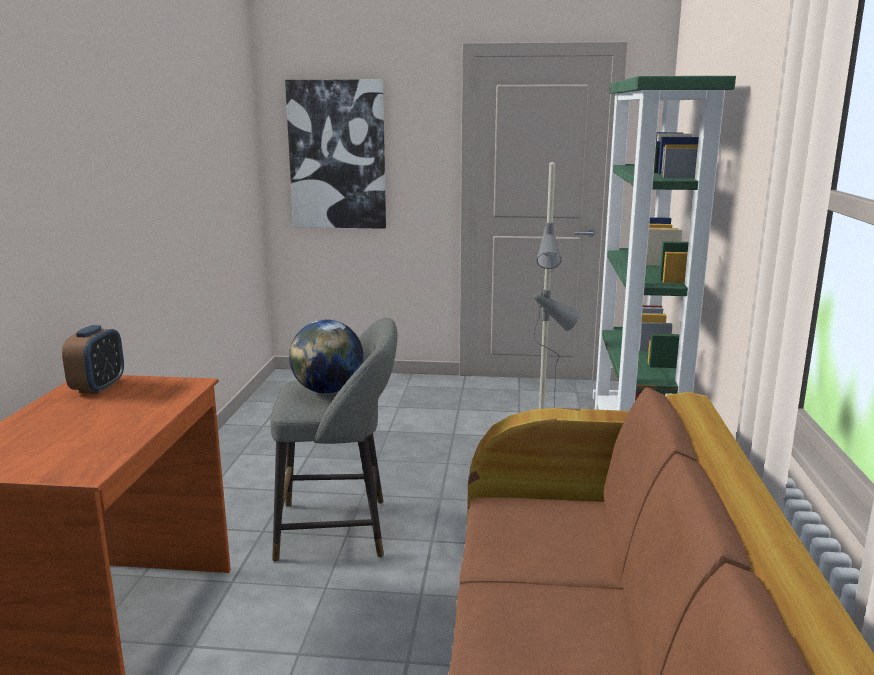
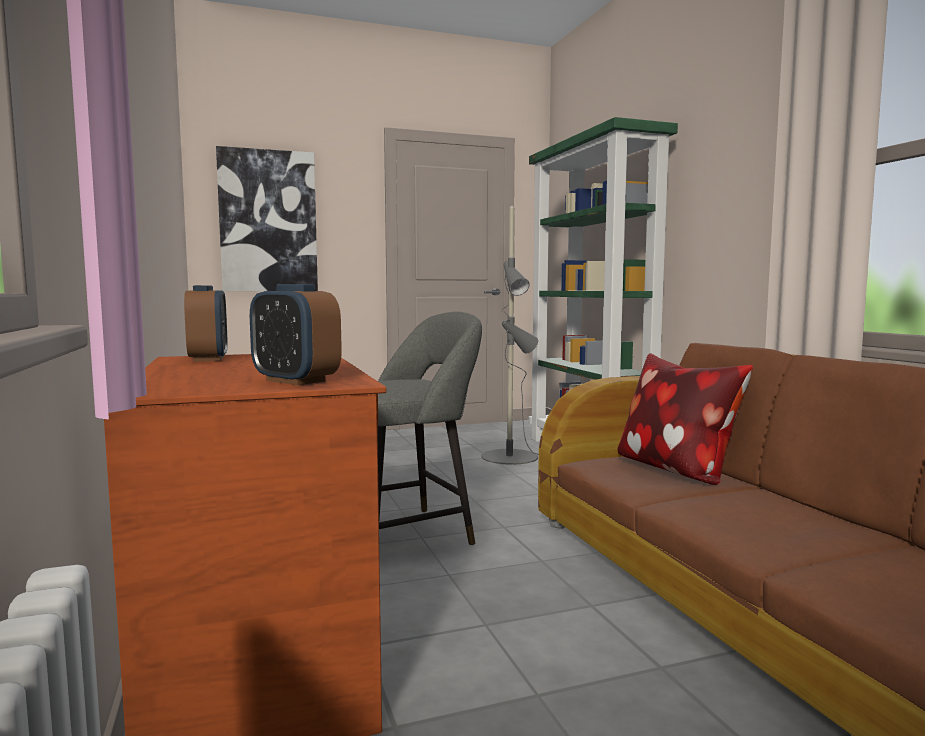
camera: 25 degrees left, 10 degrees down
(62, 460) = (295, 381): none -> alarm clock
(328, 391) = (402, 382): globe -> none
(574, 536) = (675, 470): none -> pillow

